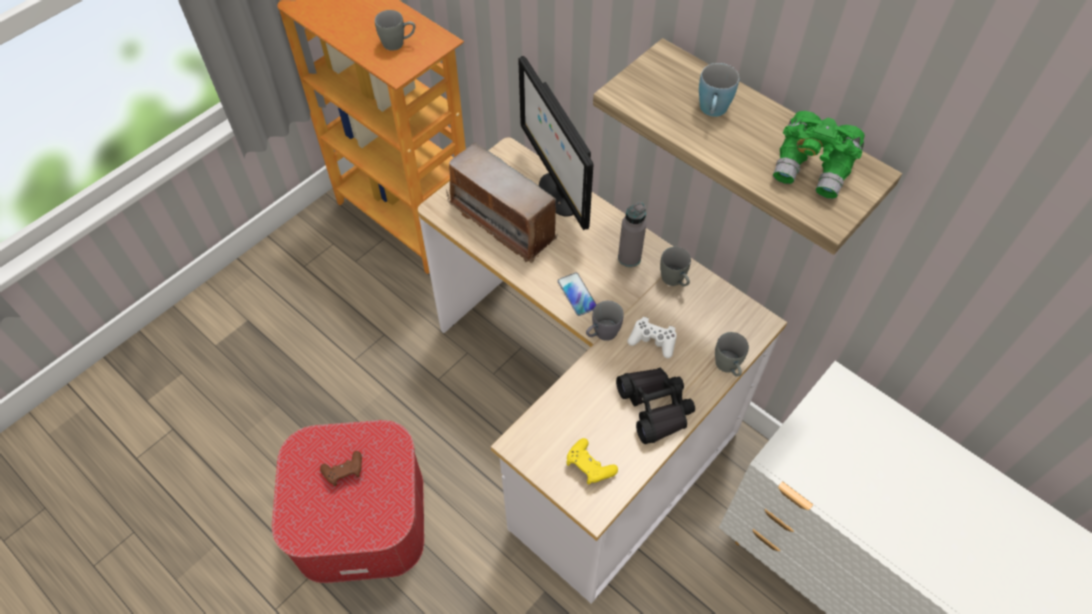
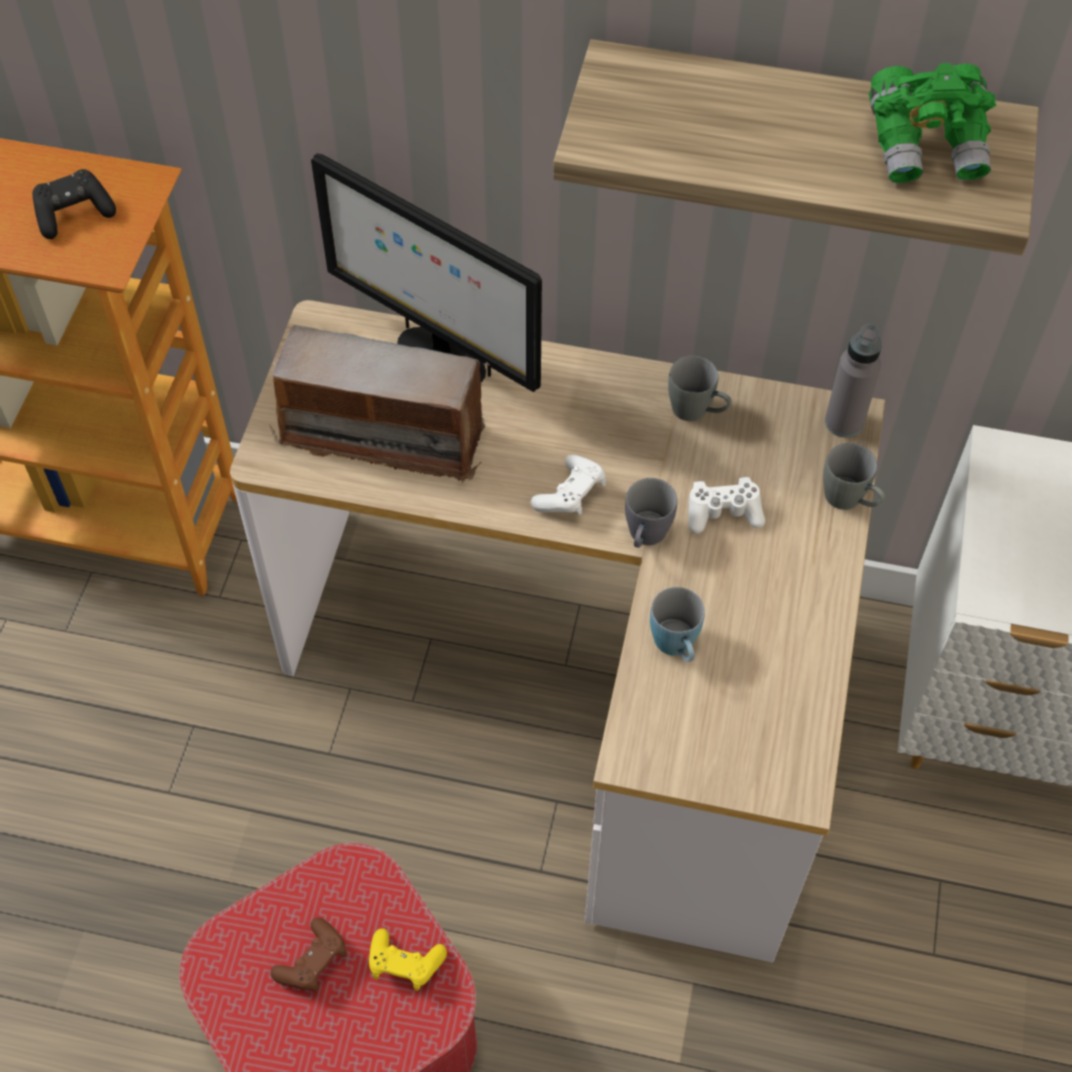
camera: 30 degrees left, 0 degrees up
(398, 43) = (74, 214): grey mug -> black game controller
(577, 294) = (570, 496): phone -> white game controller
(589, 466) = (753, 736): yellow game controller -> yellow game controller (405, 964)
(629, 258) = (610, 406): grey bottle -> grey bottle (844, 422)
(655, 407) = (788, 606): black binoculars -> none
(712, 112) = (740, 121): blue mug -> blue mug (677, 647)

